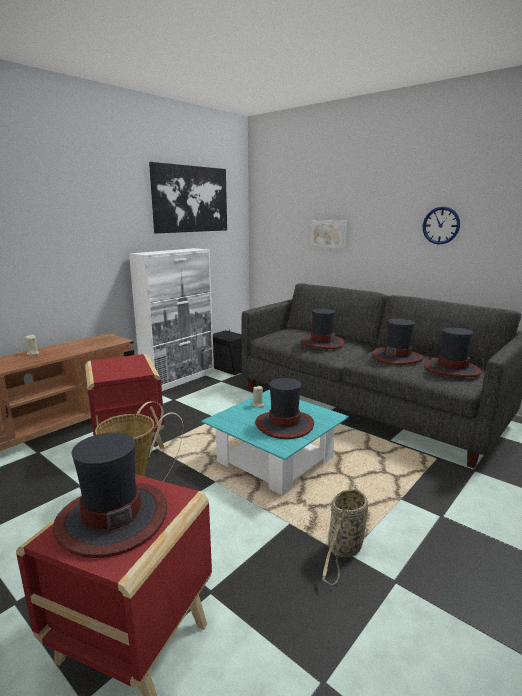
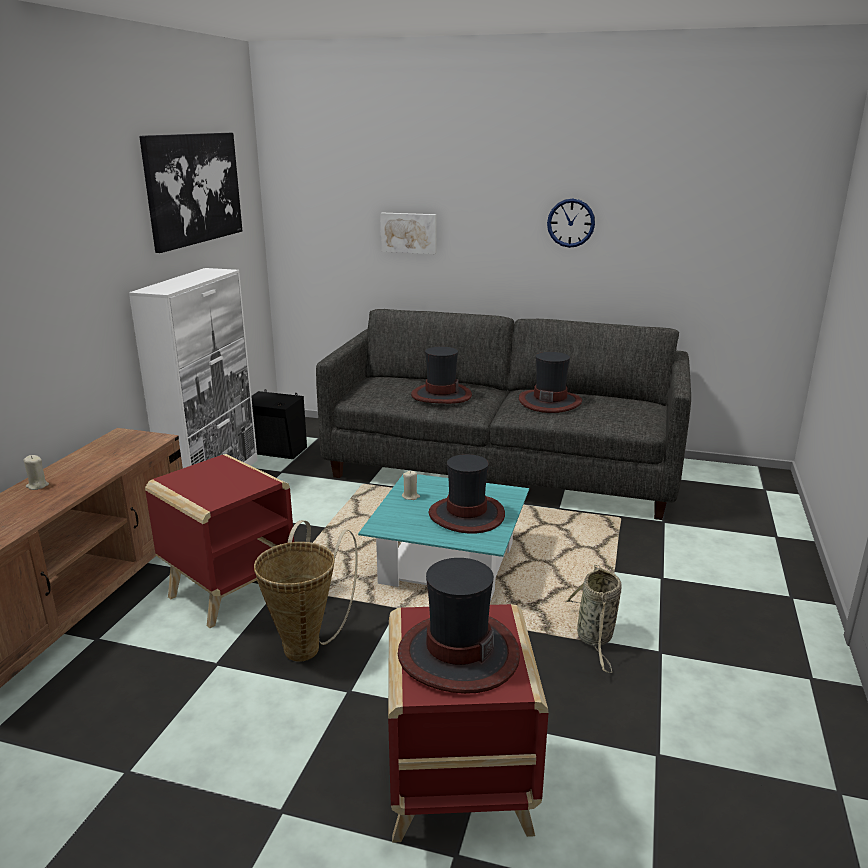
camera: 25 degrees left, 5 degrees up
(451, 369) = (619, 408): hat -> none

